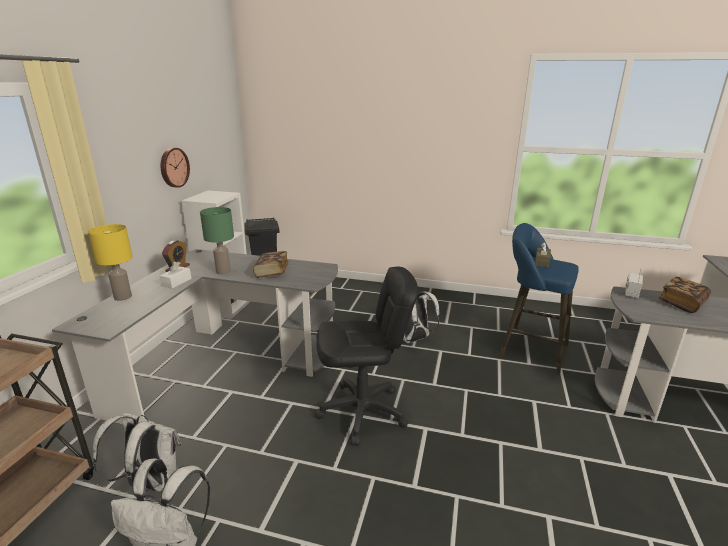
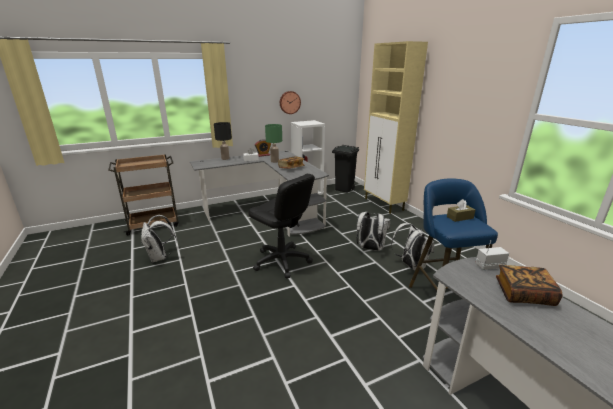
camera: 50 degrees right, 0 degrees up
(123, 297) = (225, 158): yellow table lamp -> black table lamp
(149, 482) = (184, 237): white backpack -> white backpack (410, 265)
(340, 284) = (384, 204): none -> beige cabinet

